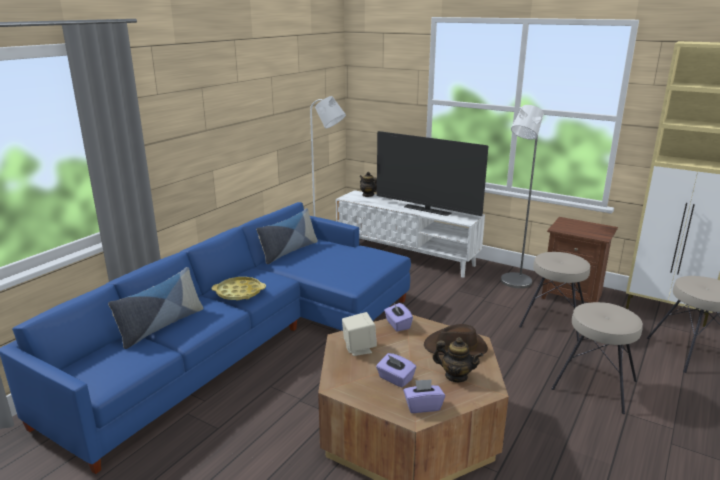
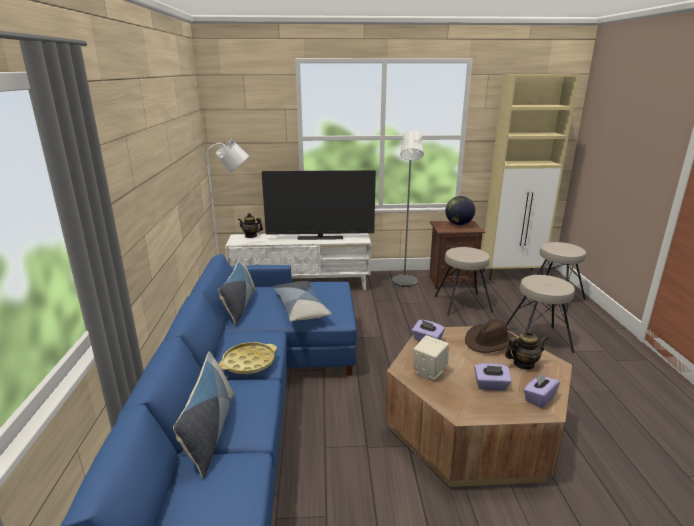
camera: 35 degrees left, 0 degrees up
(331, 266) = (301, 307): none -> pillow
(588, 227) = (458, 224): none -> globe

